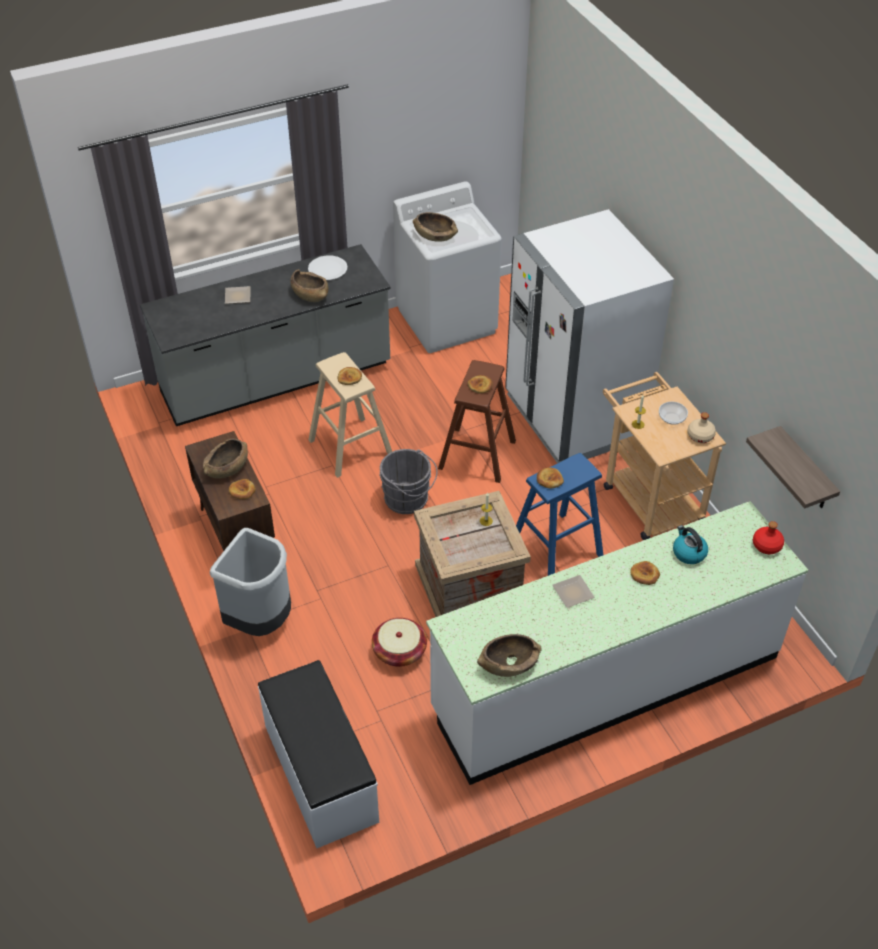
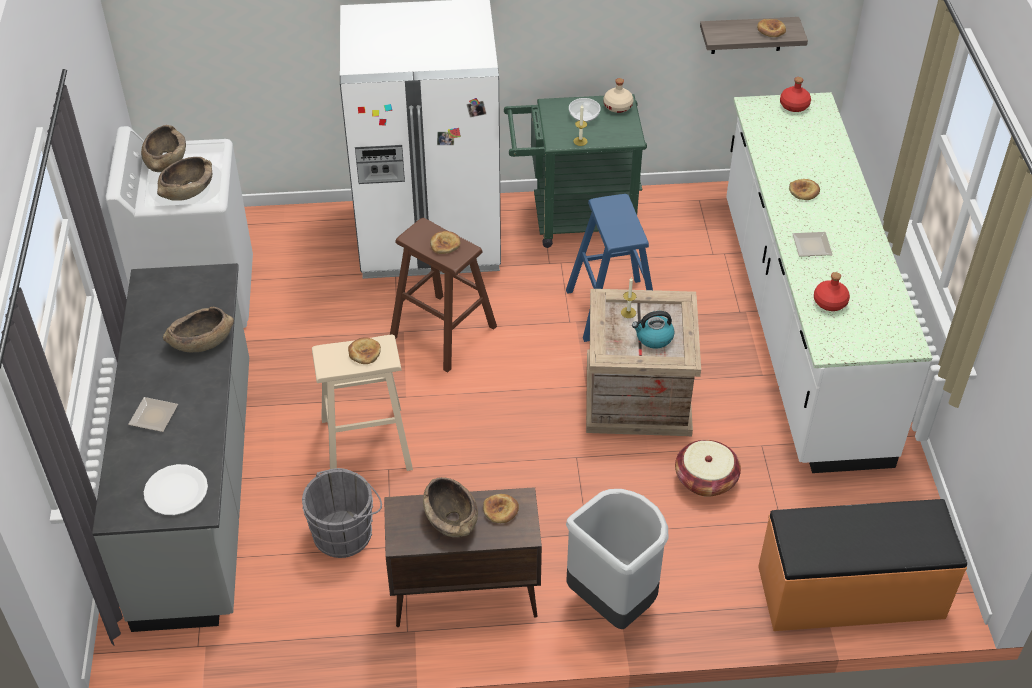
camera: 70 degrees left, 0 degrees up
(319, 774) = (851, 593): white bench -> orange bench
(327, 269) = (160, 312): white plate -> white plate (176, 491)
(408, 500) = (483, 412): grey bucket -> grey bucket (346, 532)
(507, 617) = (829, 302): none -> red bottle
(509, 663) = (890, 317): brown bowl -> brown bowl (165, 160)
(549, 479) = (619, 232): bread -> bread (771, 30)
(648, 496) = (573, 220): beige cart -> green cart
(688, 553) = (786, 155): kettle -> kettle (653, 338)

